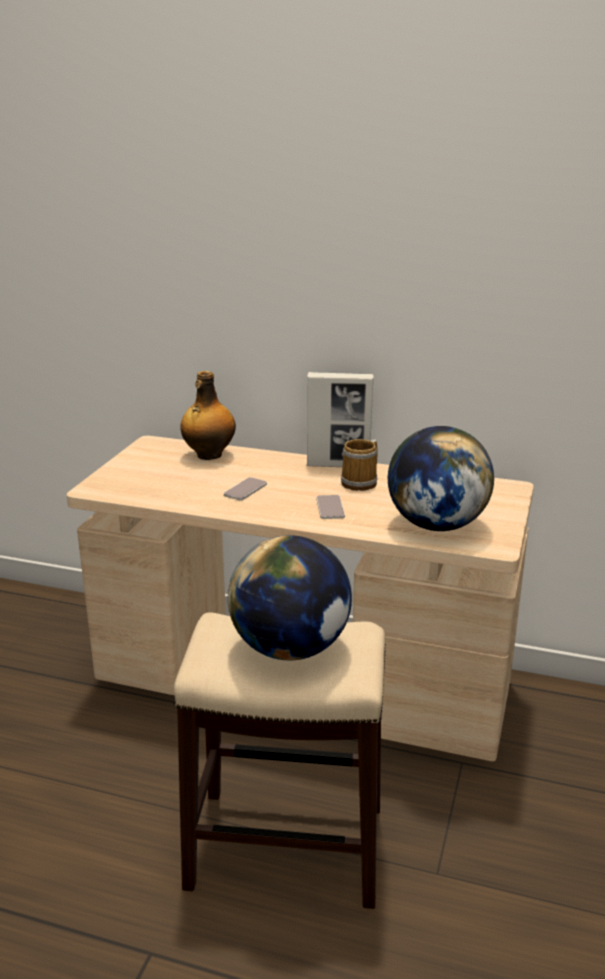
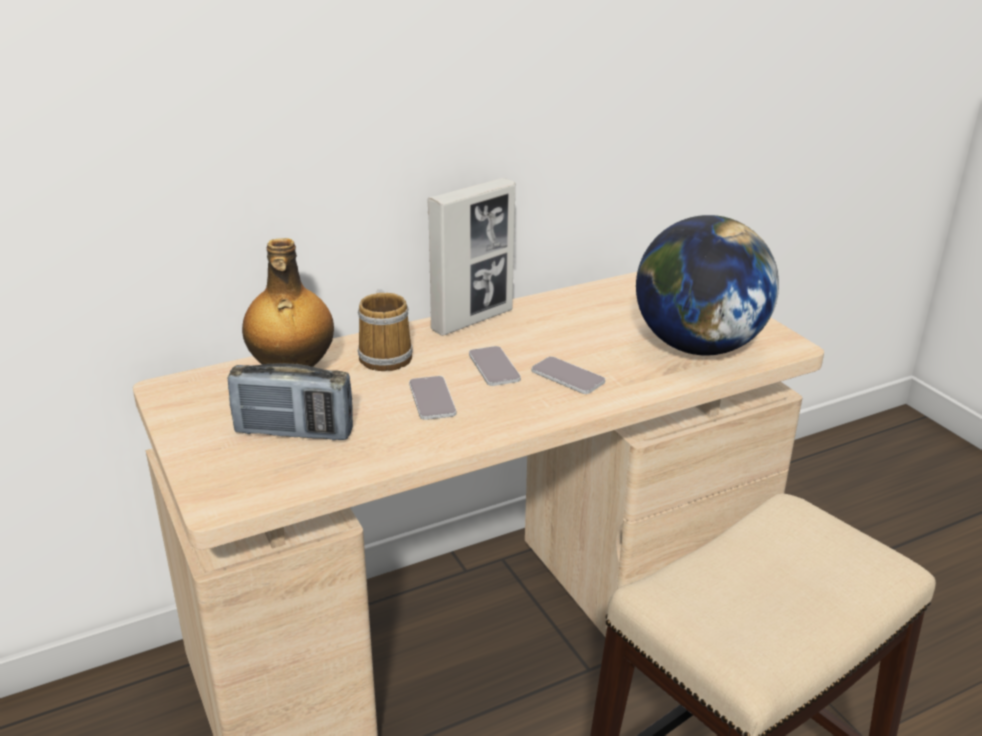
camera: 45 degrees left, 5 degrees up
(164, 478) = (294, 432): none -> radio
(290, 648) = (776, 575): globe -> none
(302, 489) = (494, 367): none -> phone
(361, 482) = (537, 330): mug -> mug (387, 355)

